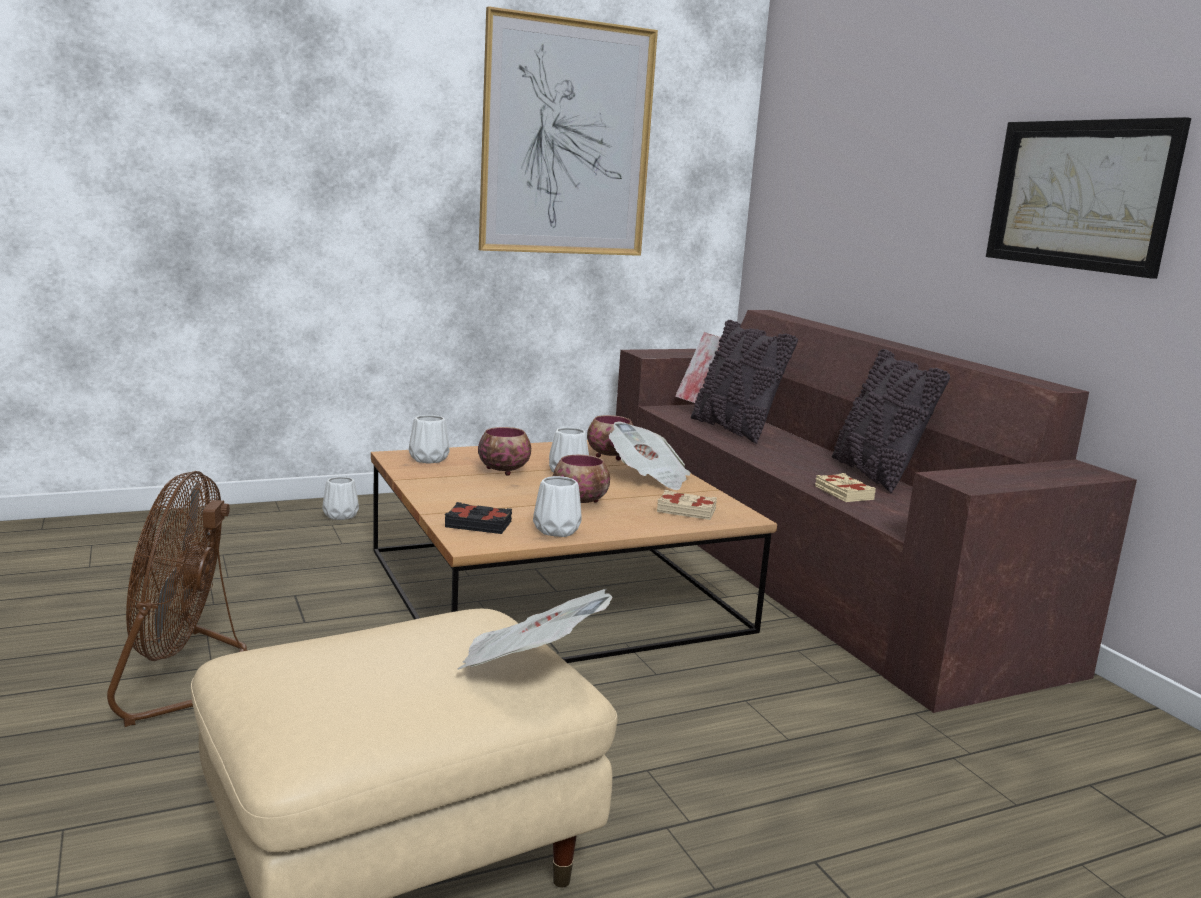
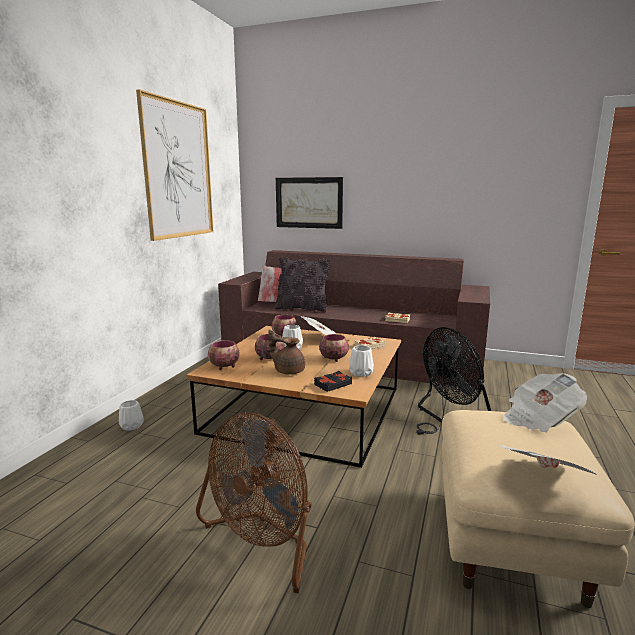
camera: 45 degrees left, 0 degrees up
(282, 695) = (543, 480): none -> newspaper
(427, 459) = (224, 366): white vase -> bowl
(479, 490) = (288, 370): none -> brown teapot
(739, 701) = (443, 415): none -> black fan
(876, 475) = (385, 310): black pillow -> none
(1080, 195) = (445, 185): picture -> picture (309, 202)

